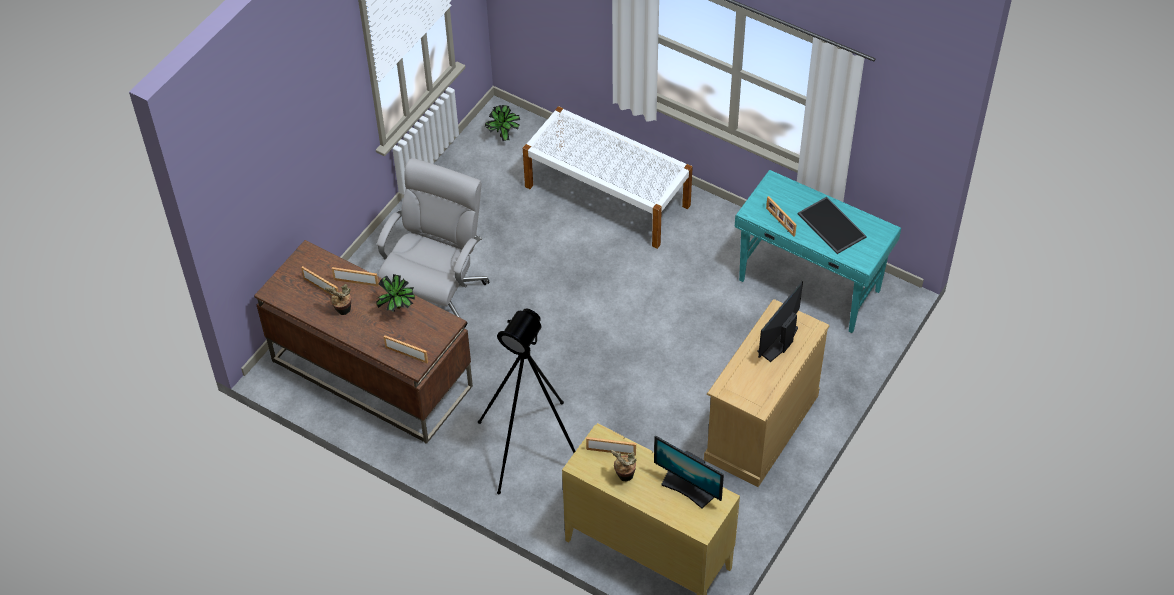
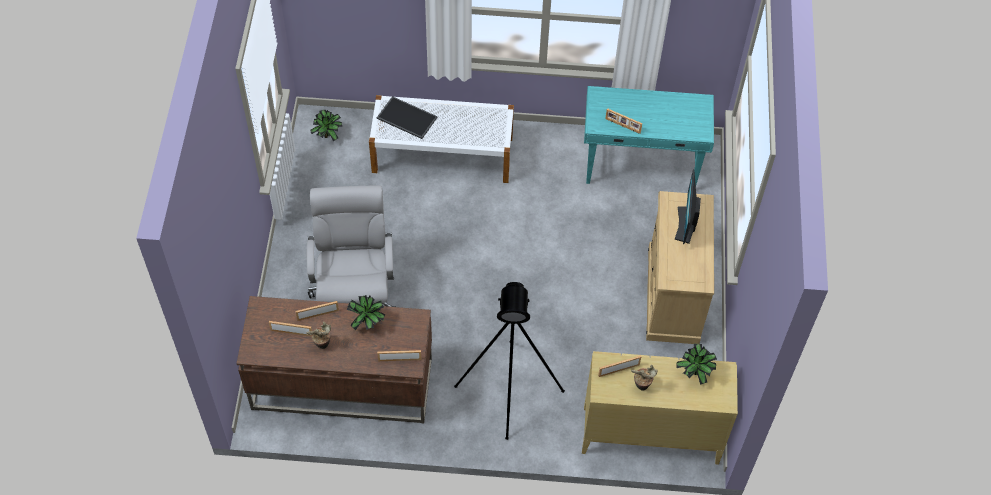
camera: 30 degrees left, 5 degrees up
(688, 488) = (695, 373): monitor -> potted plant
(830, 225) = (661, 114): tray -> tray (406, 118)

